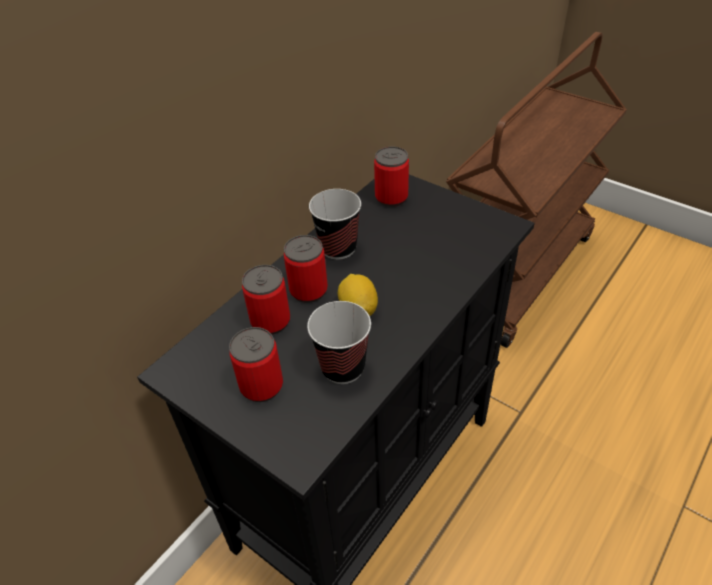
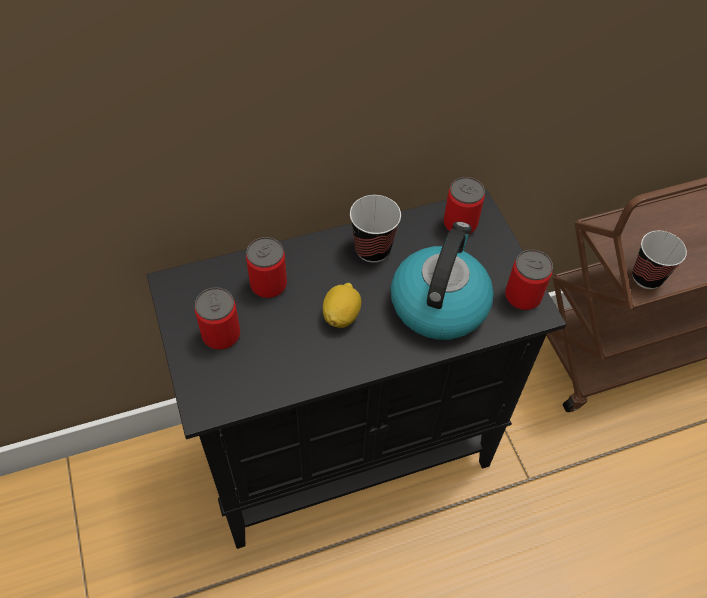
camera: 30 degrees right, 10 degrees up
(308, 290) = (317, 275): can -> can (522, 297)
(343, 367) = (288, 357): cup -> cup (647, 277)
(429, 258) = (439, 303): none -> kettle

